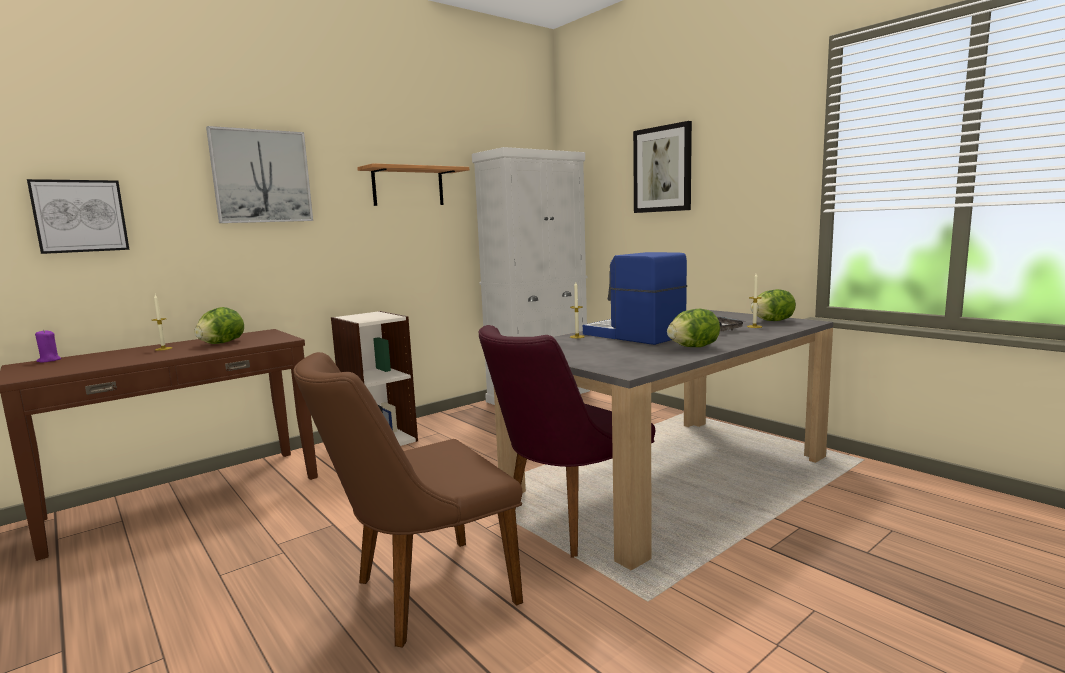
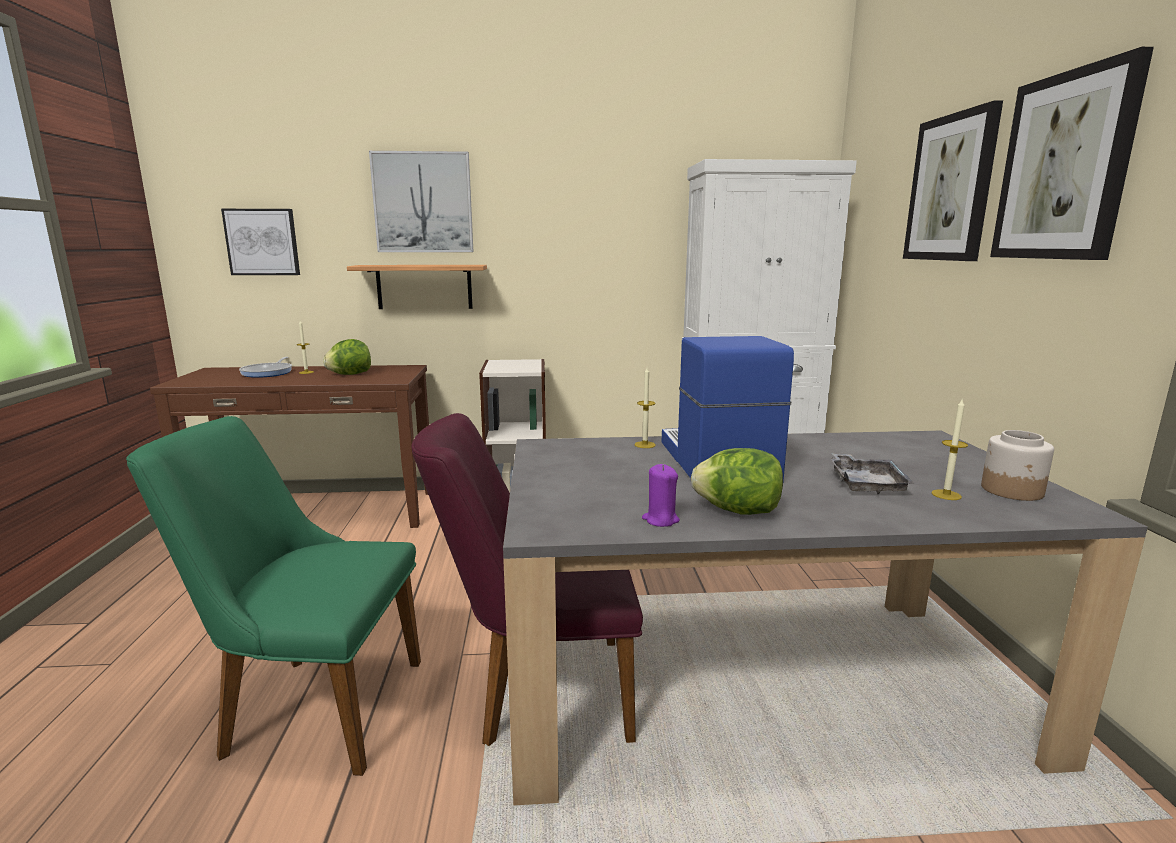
camera: 35 degrees right, 5 degrees up
(49, 360) = (229, 369): purple candle -> purple candle (660, 520)
(116, 355) = (268, 372): none -> frying pan
(408, 187) = (595, 213): shelf -> shelf (424, 287)
(420, 595) = (308, 706): brown chair -> green chair
(739, 157) = (1065, 167): none -> picture
(772, 321) = (1012, 491): lettuce -> jar

